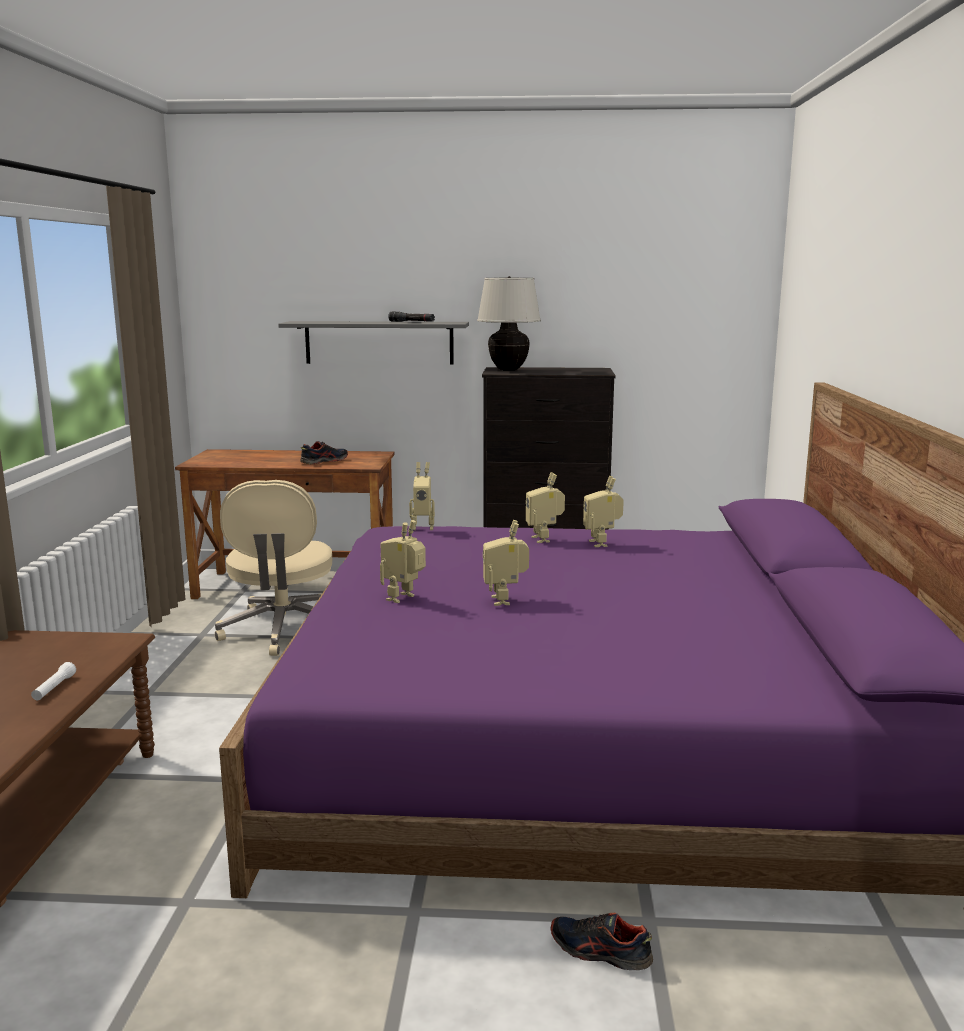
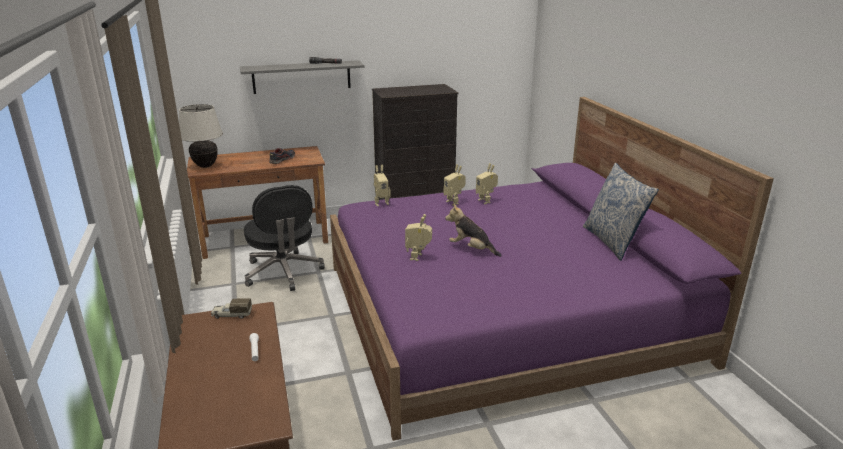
camera: 20 degrees left, 10 degrees up
(78, 640) = (231, 315): none -> toy truck
(282, 631) = (283, 272): beige office chair -> black office chair
(505, 600) = (471, 249): toy robot -> plush toy
(508, 370) = (390, 91): beige table lamp -> beige table lamp (205, 166)
(600, 952) = (583, 421): shoe -> none
(784, 623) = (613, 242): none -> pillow

